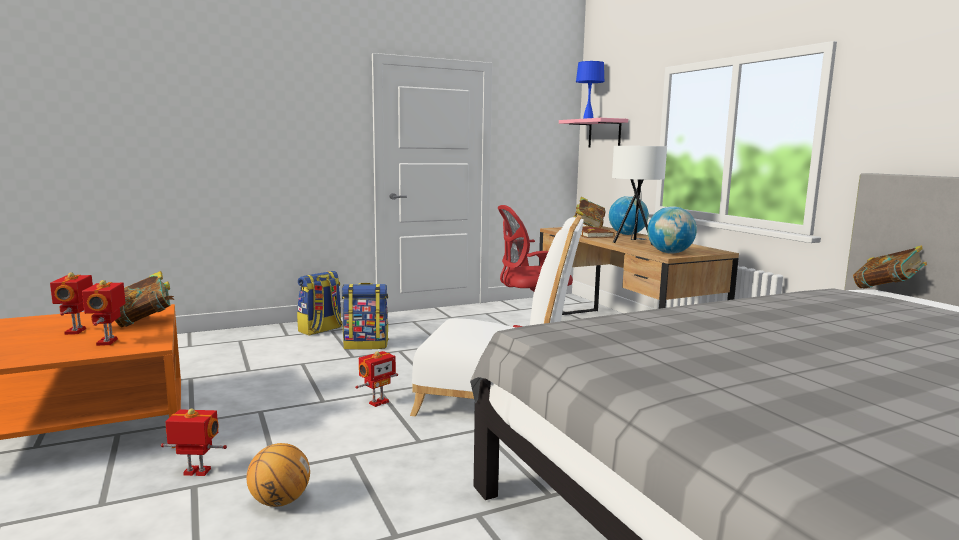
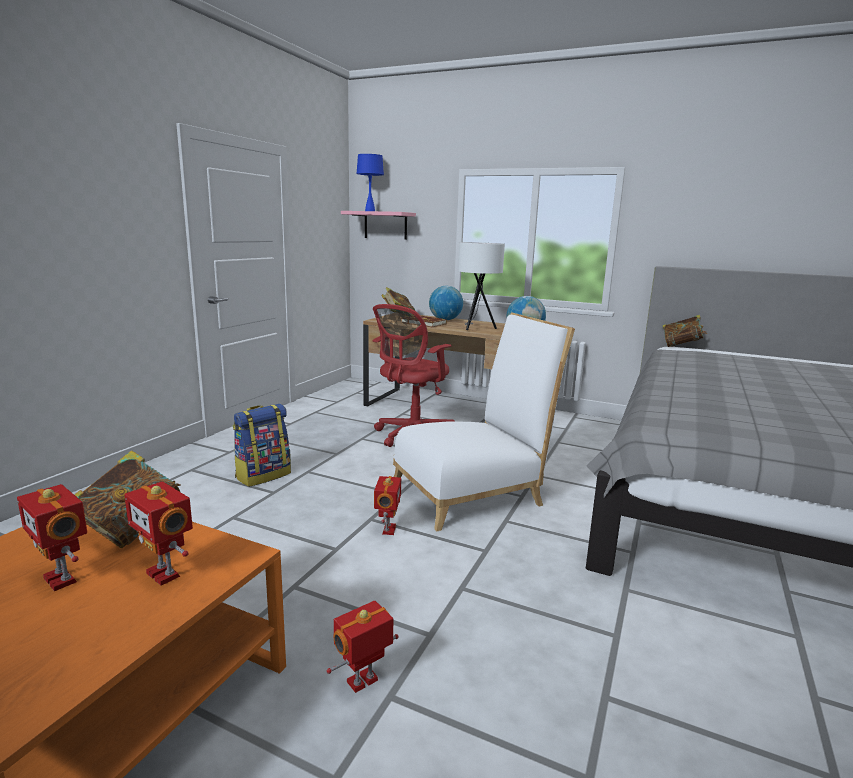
camera: 40 degrees left, 5 degrees up
(279, 501) = (492, 661): basketball -> none
(320, 330) = (178, 473): backpack -> none

